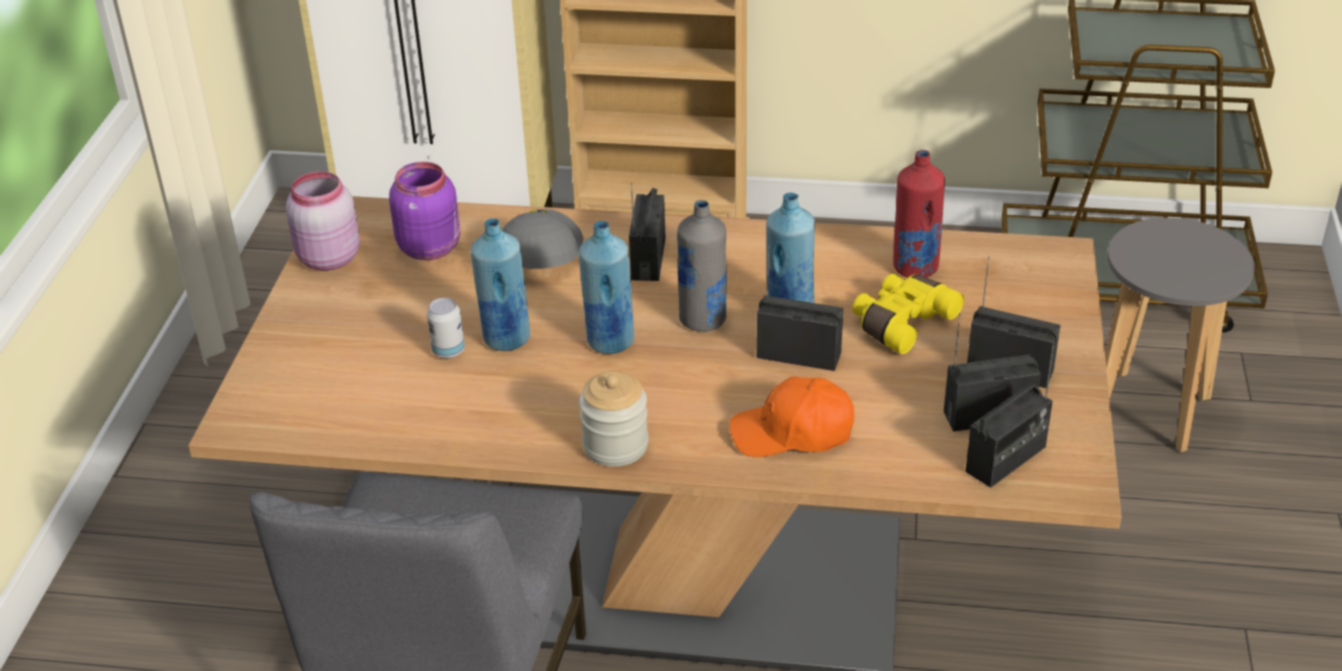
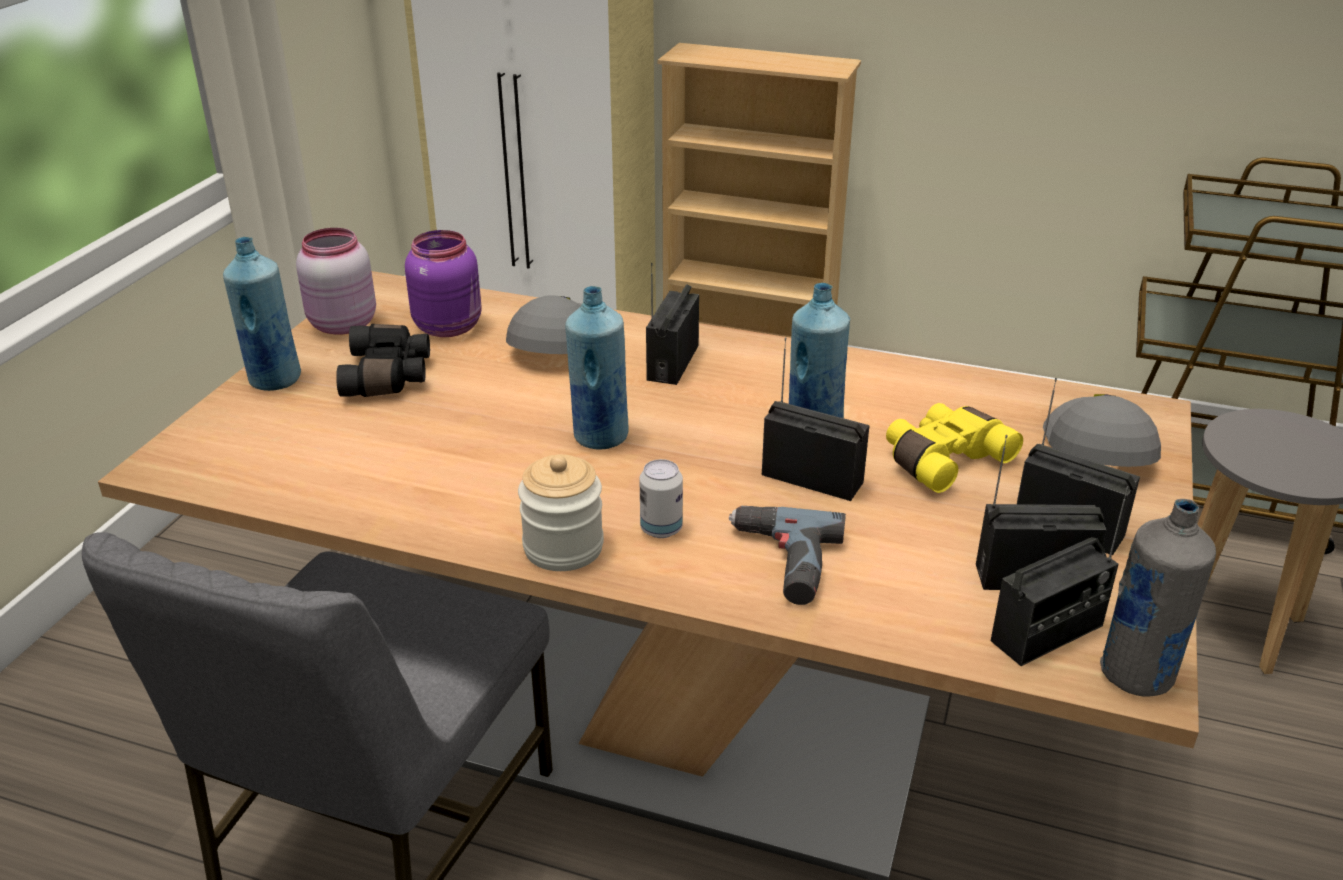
camera: 10 degrees right, 5 degrees down
(398, 306) = (389, 375): none -> black binoculars
(448, 351) = (421, 424): can -> can (661, 529)
(505, 338) = (487, 420): blue bottle -> blue bottle (274, 380)
(702, 320) = (712, 428): grey bottle -> grey bottle (1136, 675)
(793, 433) = (781, 563): orange cap -> power drill
(914, 268) = (971, 406): red bottle -> none
(1022, 294) = (1096, 448): none -> grey cap

